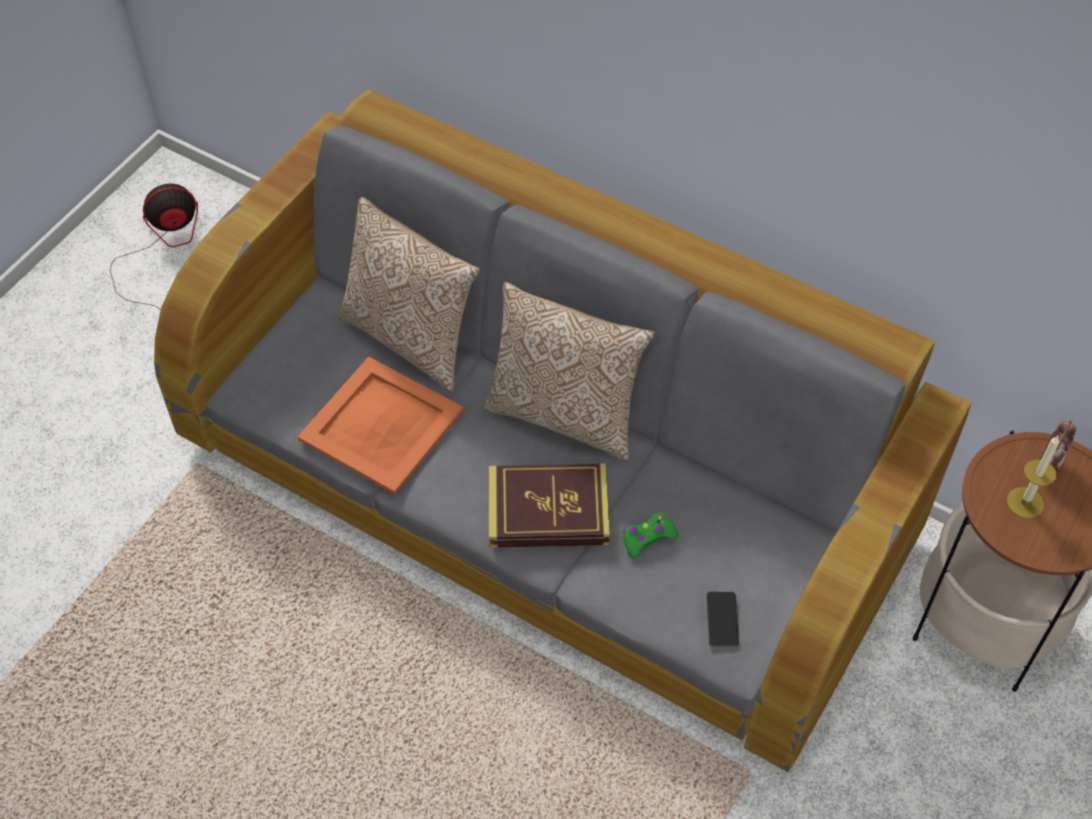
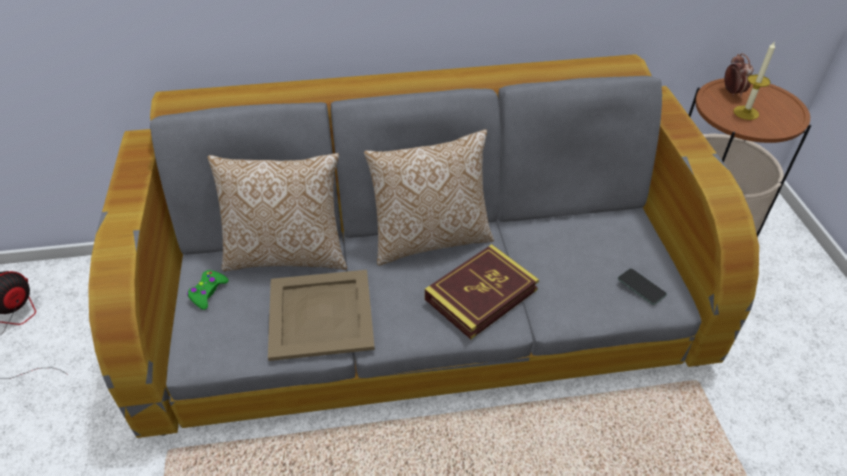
camera: 40 degrees left, 10 degrees down
(383, 425) = (321, 313): orange tray -> beige tray
(648, 538) = (552, 272): green game controller -> green game controller (208, 292)

